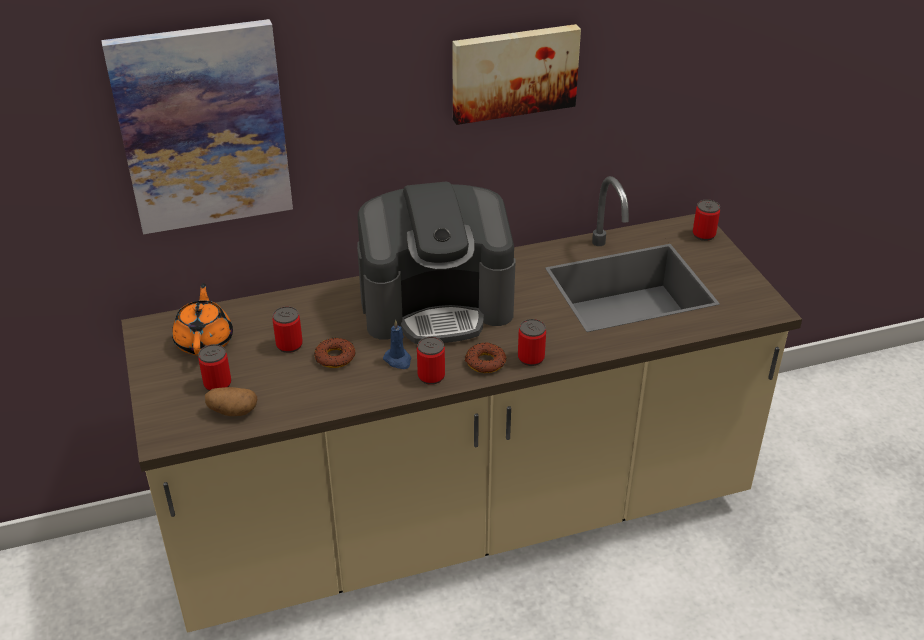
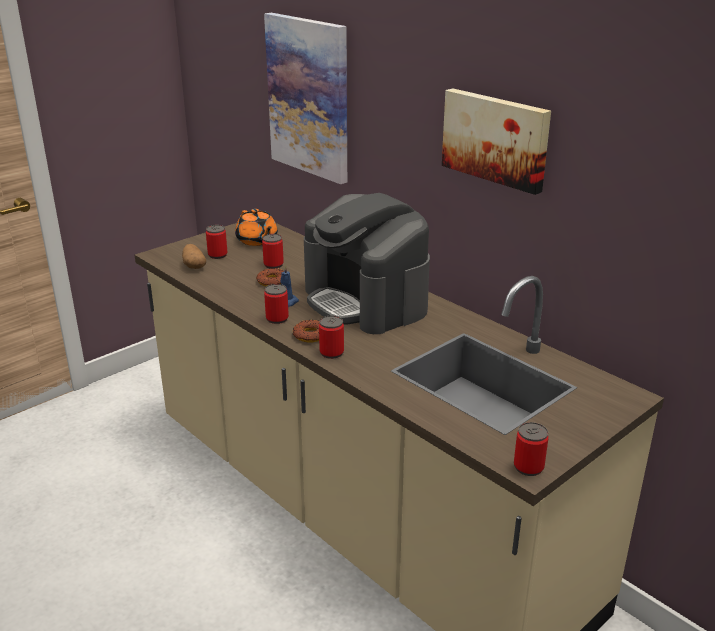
camera: 65 degrees right, 10 degrees down
(205, 341) = (257, 241): orange teapot -> orange teapot turned 90 degrees clockwise
(703, 235) = (618, 404): can -> can (528, 467)

